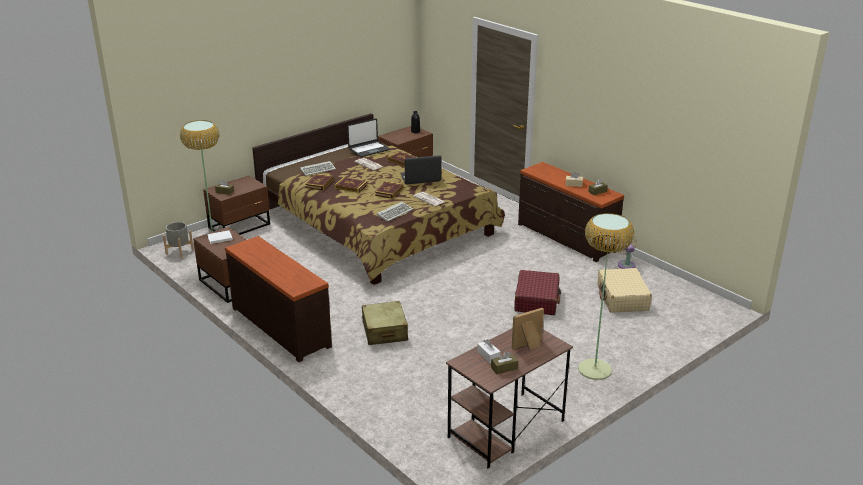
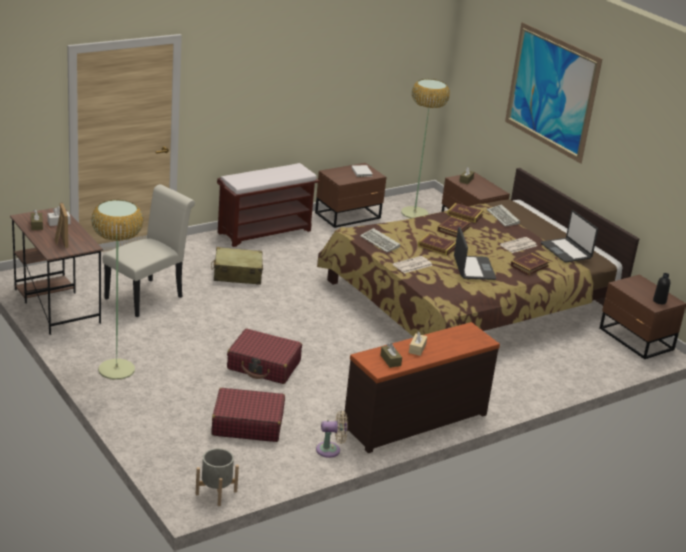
camera: 95 degrees right, 0 degrees up
(179, 251) = (418, 199): grey planter -> grey planter (216, 493)
(259, 67) = (551, 91): none -> picture
(282, 326) = (265, 231): brown dresser -> brown bench
(455, 375) = (148, 296): none -> white chair
(622, 298) = (247, 424): beige suitcase -> red suitcase

